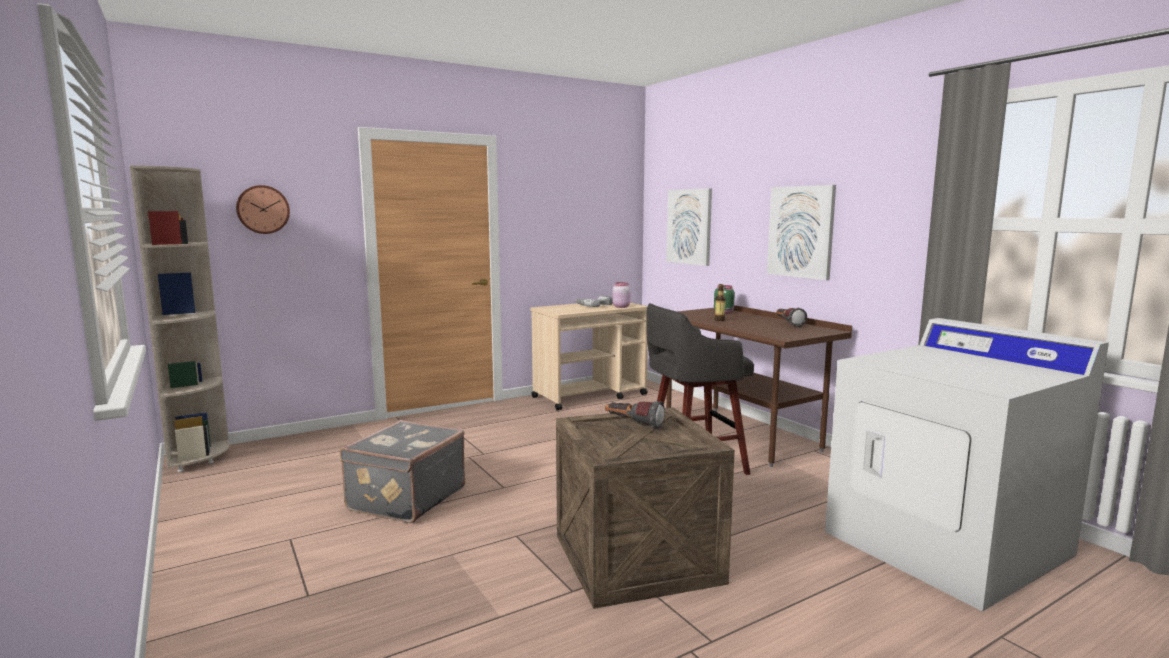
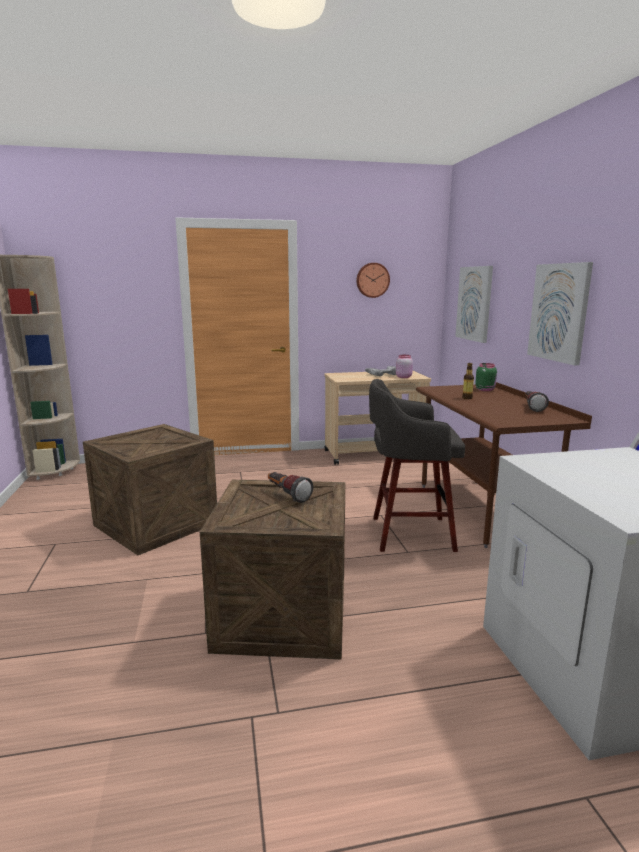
camera: 20 degrees right, 5 degrees up
(263, 209) = (102, 287): wall clock -> wall clock (372, 280)
(405, 498) = (155, 525): grey suitcase -> crate

